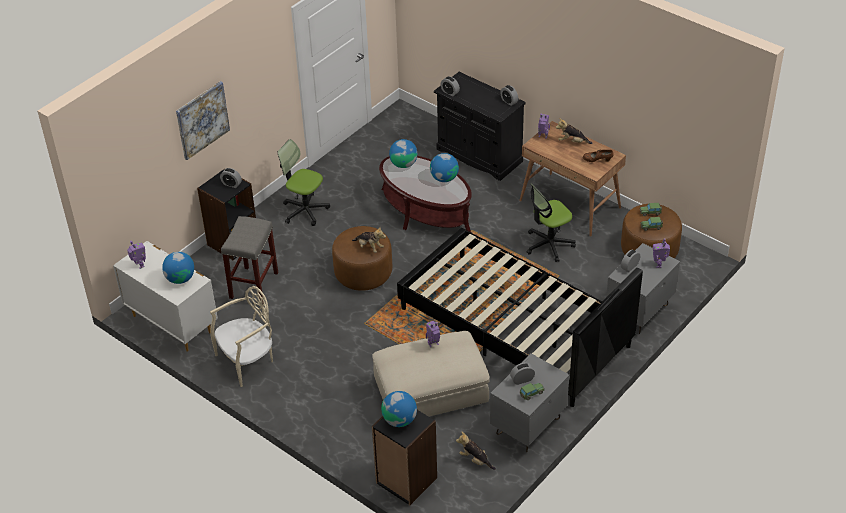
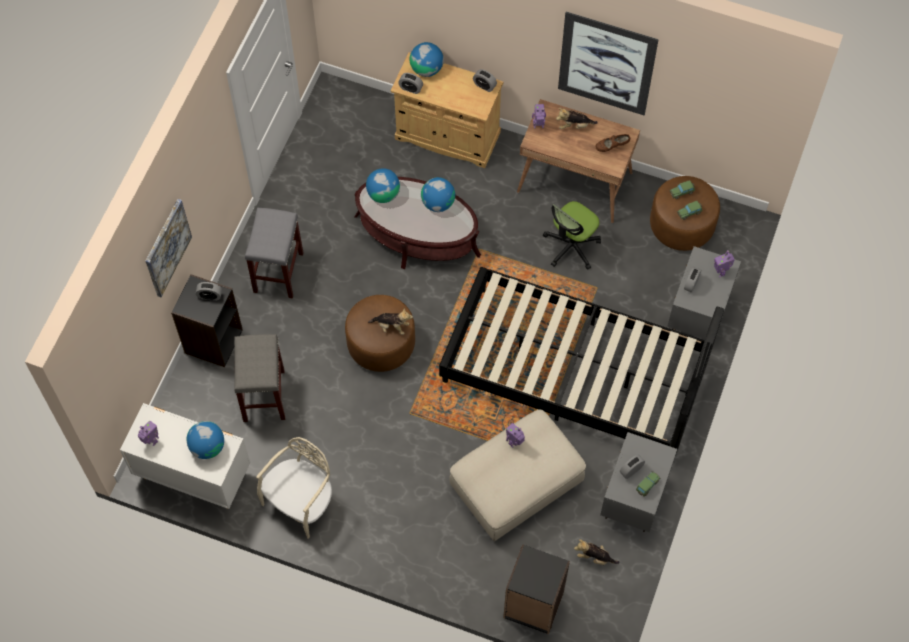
camera: 20 degrees left, 20 degrees up
(305, 210) = (278, 271): office chair -> grey stool
(399, 420) = (532, 571): globe -> globe (426, 69)
(479, 155) = (447, 136): black cabinet -> beige cabinet
(601, 80) = (606, 64): none -> picture

